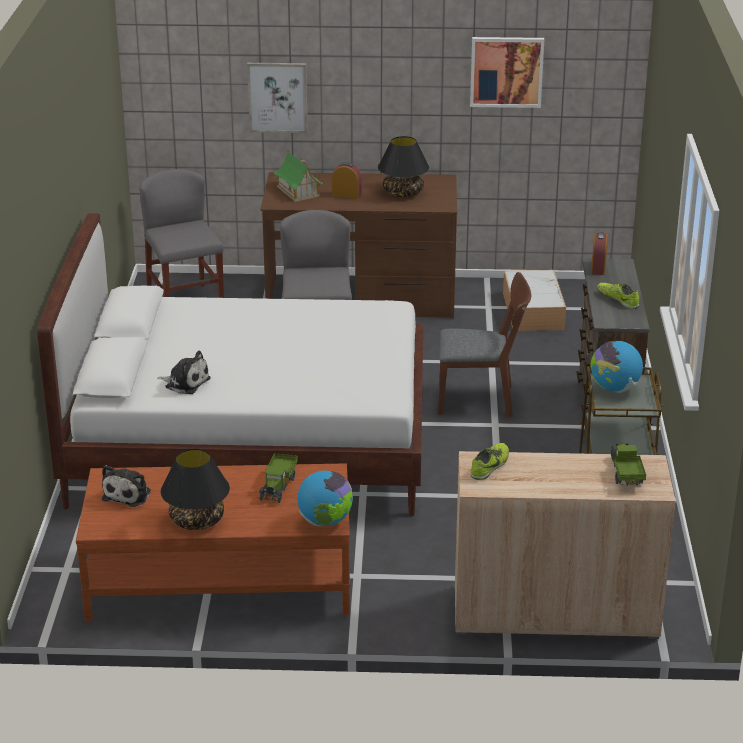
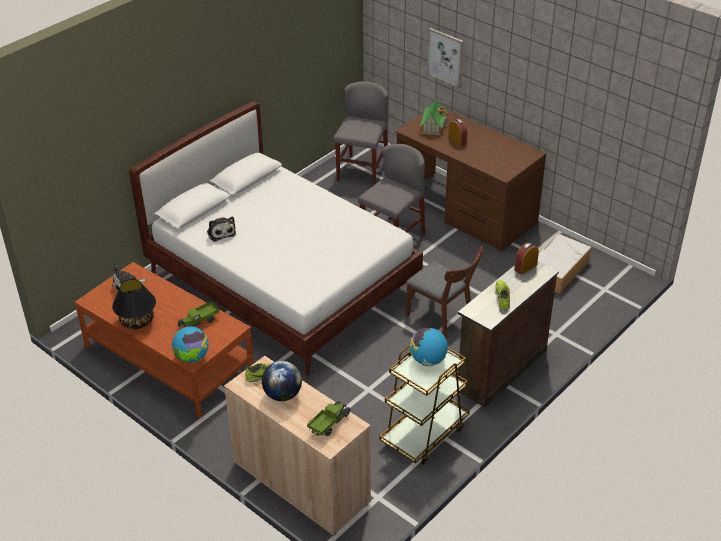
camera: 40 degrees right, 10 degrees up
(402, 193) = (493, 153): black table lamp -> none
(506, 71) = (587, 94): picture -> none
(537, 474) = (282, 395): none -> globe

